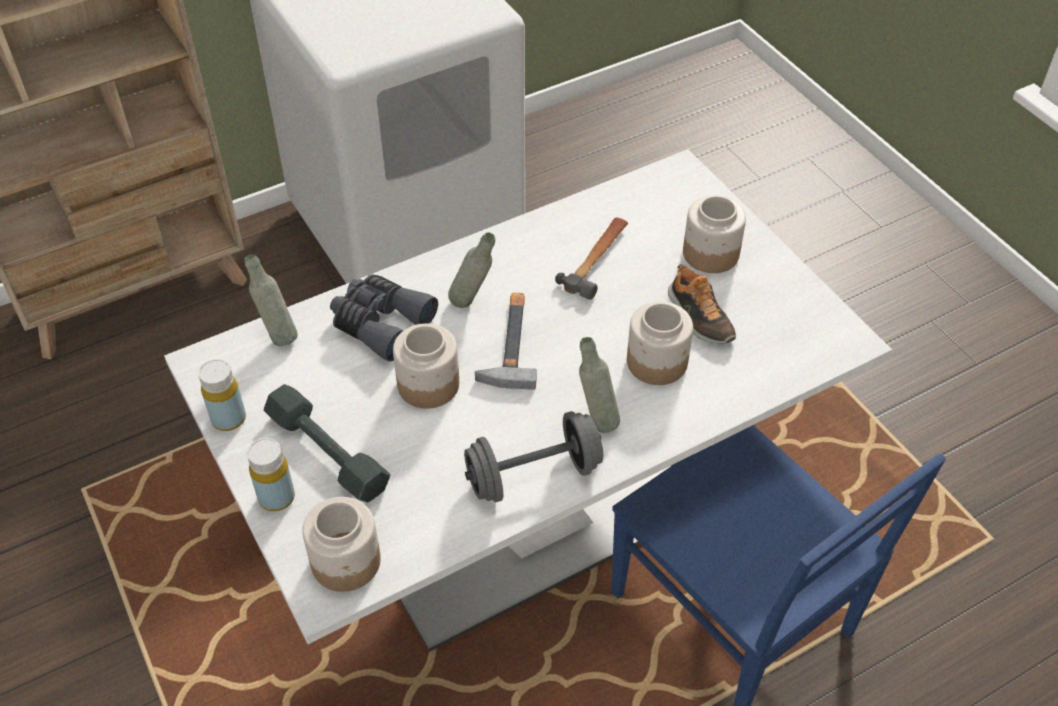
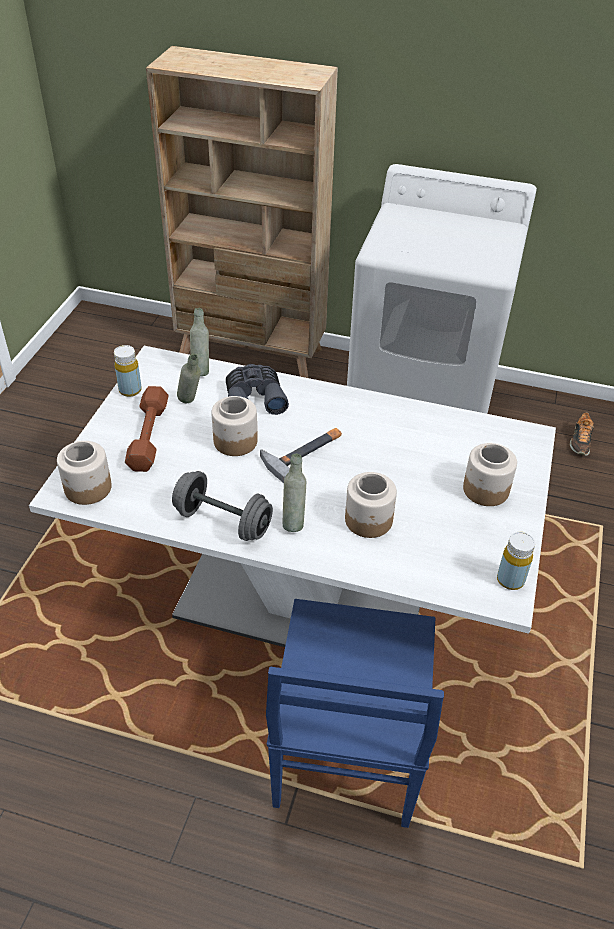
camera: 45 degrees right, 5 degrees down
(276, 497) = (101, 438): yellow bottle -> yellow bottle (510, 580)
(327, 452) = (148, 435): grey dumbbell -> brown dumbbell
(472, 303) = (312, 420): grey bottle -> grey bottle (191, 404)
(597, 260) = (411, 446): hammer -> none
(699, 317) = (428, 516): shoe -> shoe (580, 441)

